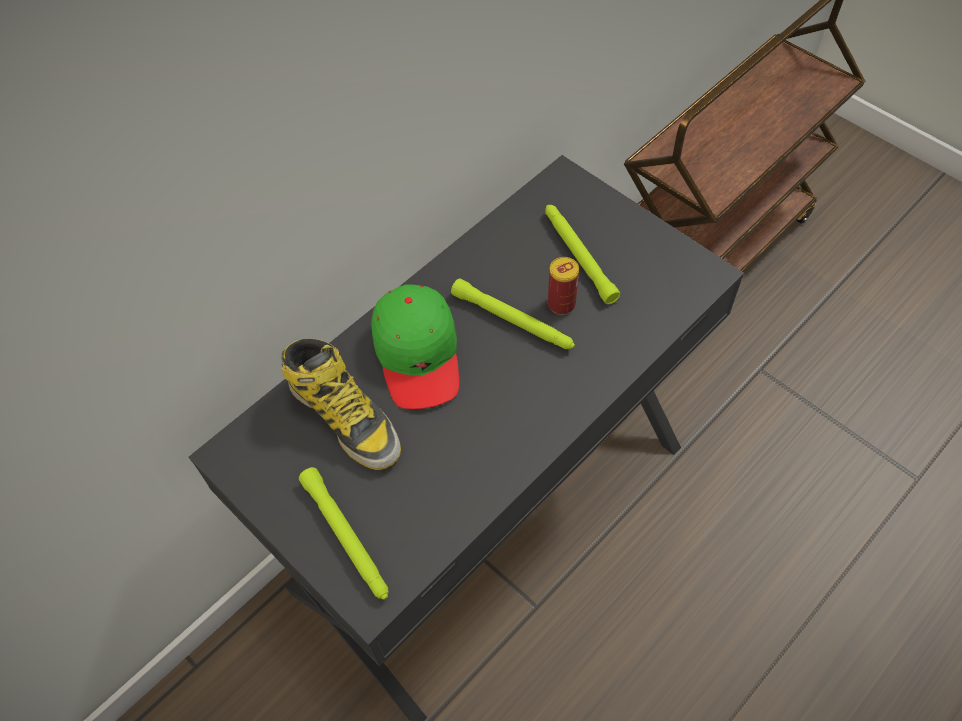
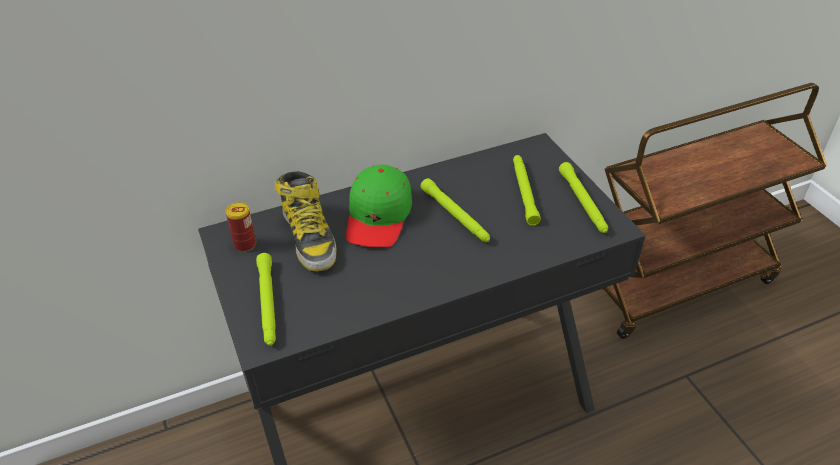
camera: 20 degrees right, 15 degrees down
(561, 304) = (495, 216): can -> can (245, 244)
(654, 249) = (583, 203): none -> green flashlight

